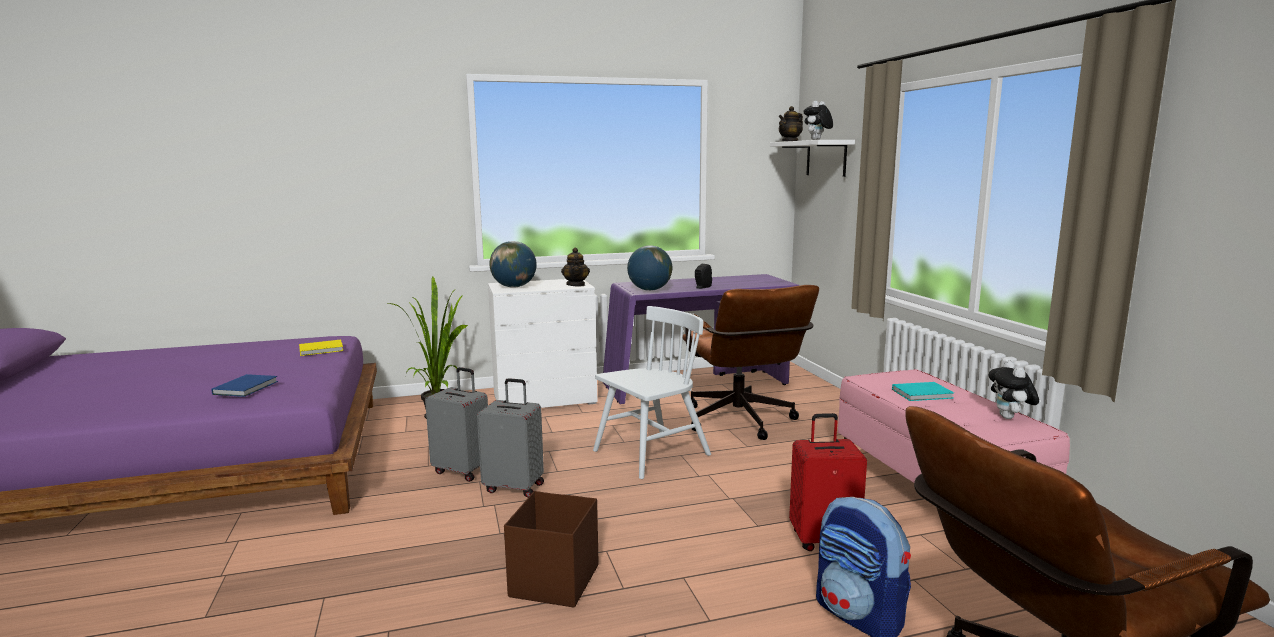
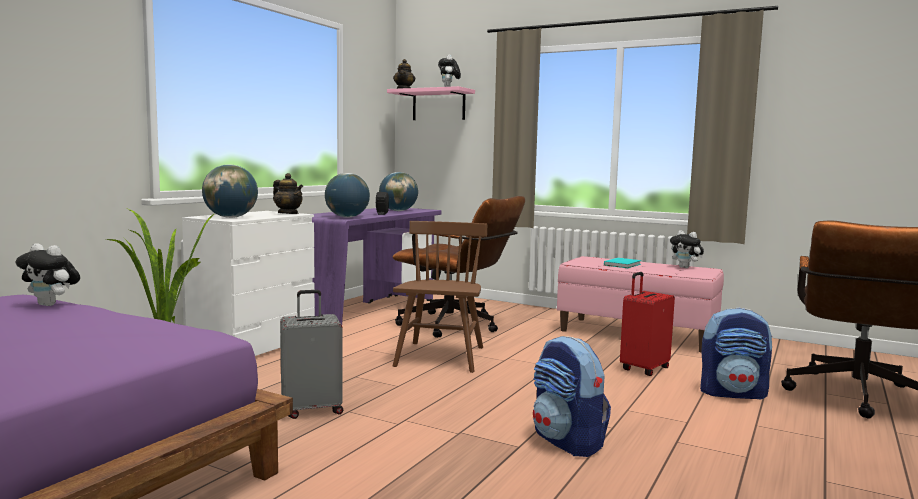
camera: 45 degrees left, 5 degrees down
(247, 387) = (102, 340): blue book -> none
(322, 349) = (51, 305): yellow book -> plush toy
(515, 487) = (391, 405): grey suitcase -> none
(553, 582) = (568, 442): brown storage box -> backpack
(651, 453) = (440, 357): white chair -> brown chair
(741, 283) = (398, 211): none -> globe
(826, 158) = (438, 105): white shelf -> pink shelf

